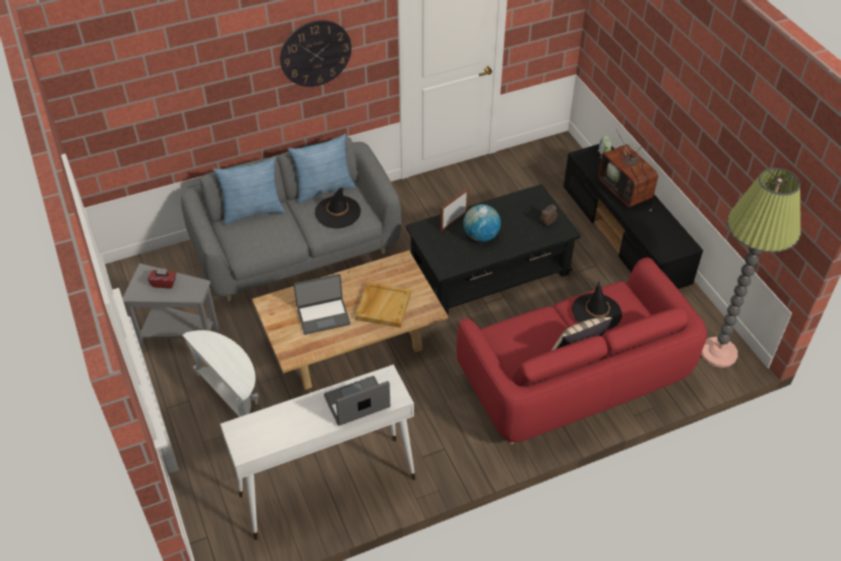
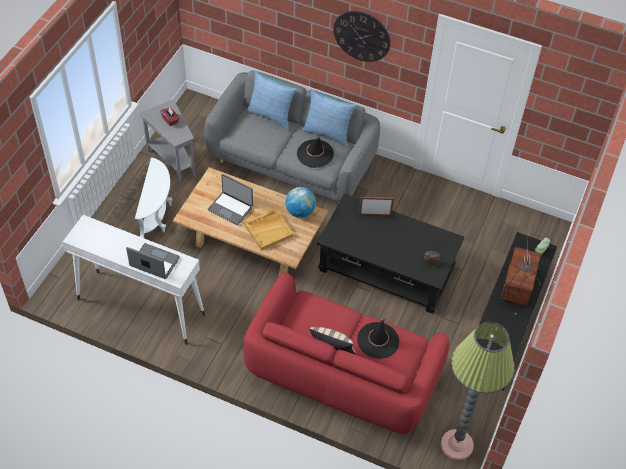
camera: 45 degrees right, 5 degrees up
(481, 236) = (378, 237): globe -> globe (300, 211)

